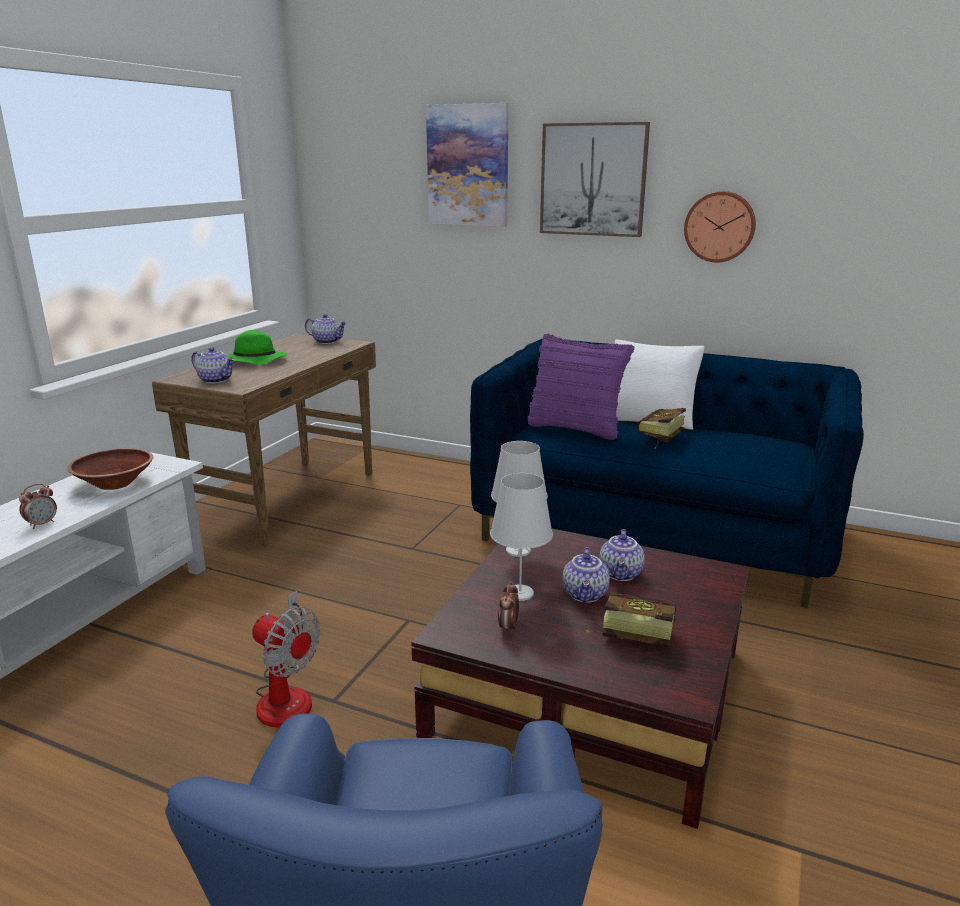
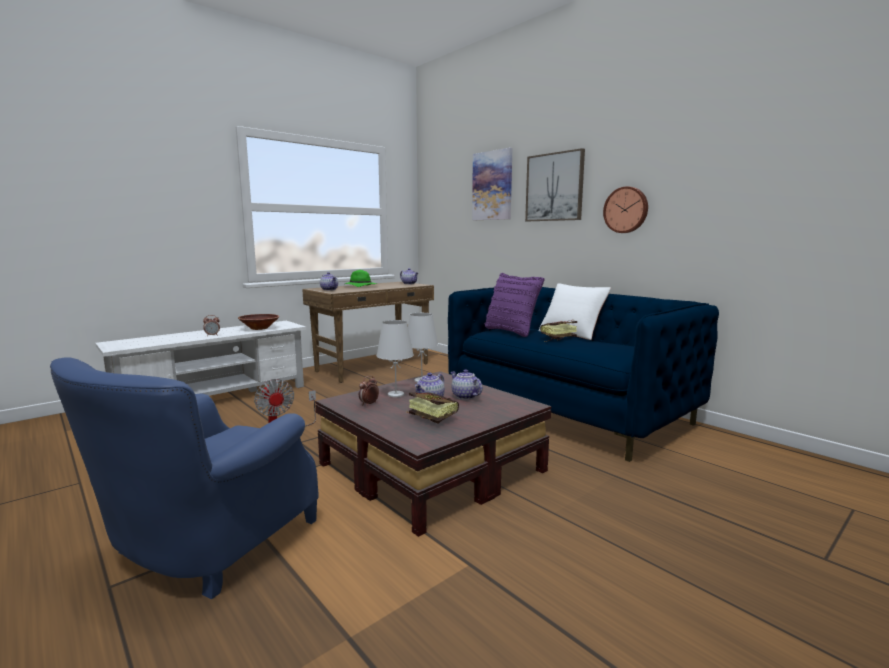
camera: 25 degrees right, 10 degrees down
(621, 574) = (464, 396): teapot -> teapot turned 105 degrees clockwise

